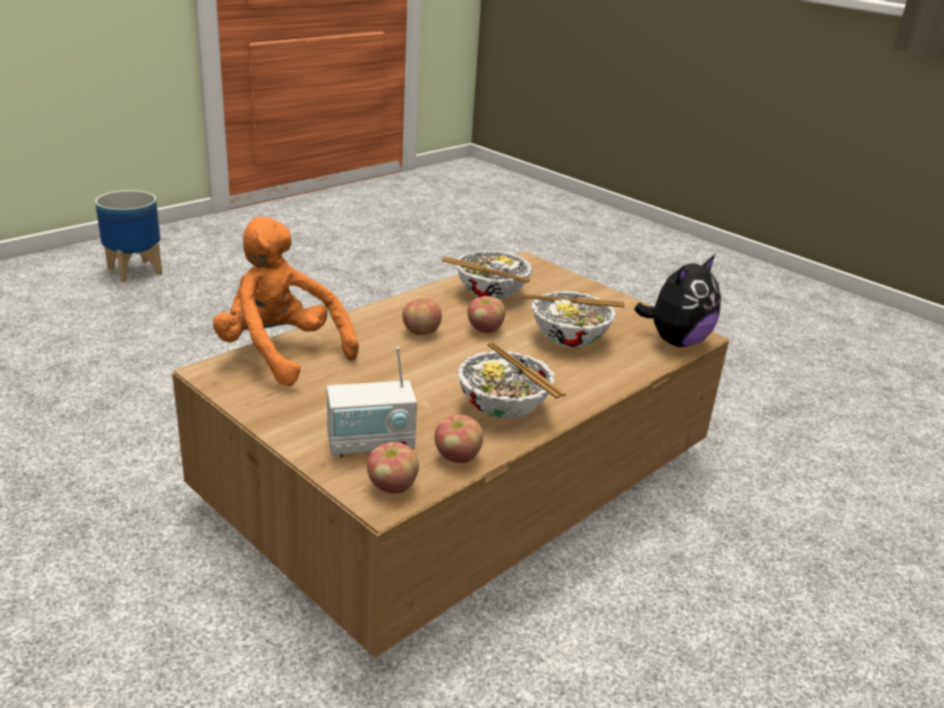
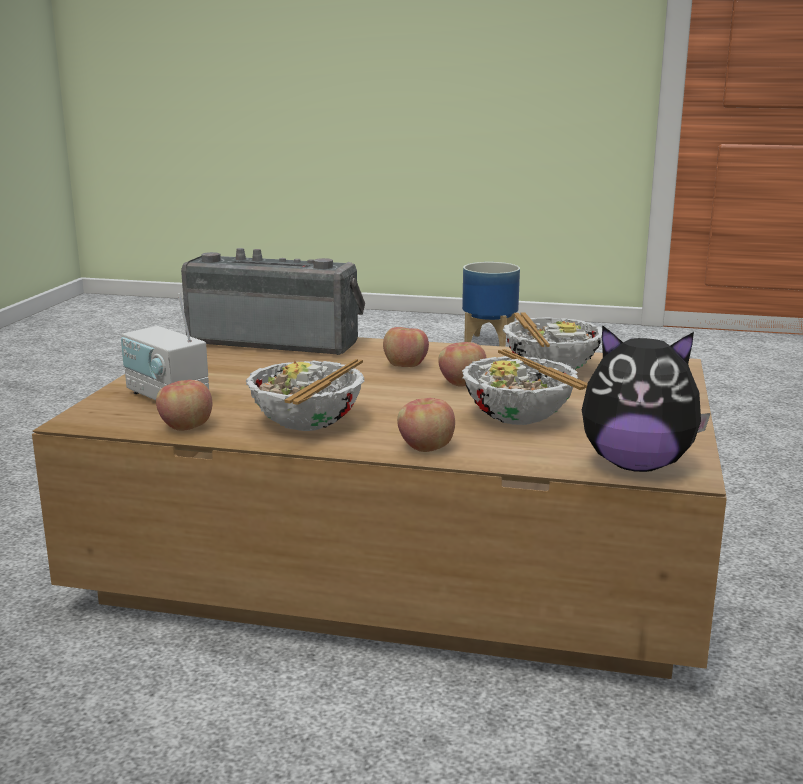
camera: 60 degrees right, 10 degrees down
(280, 353) = (276, 341): orange plush toy -> radio
(392, 487) = (106, 418): apple -> apple (425, 448)

